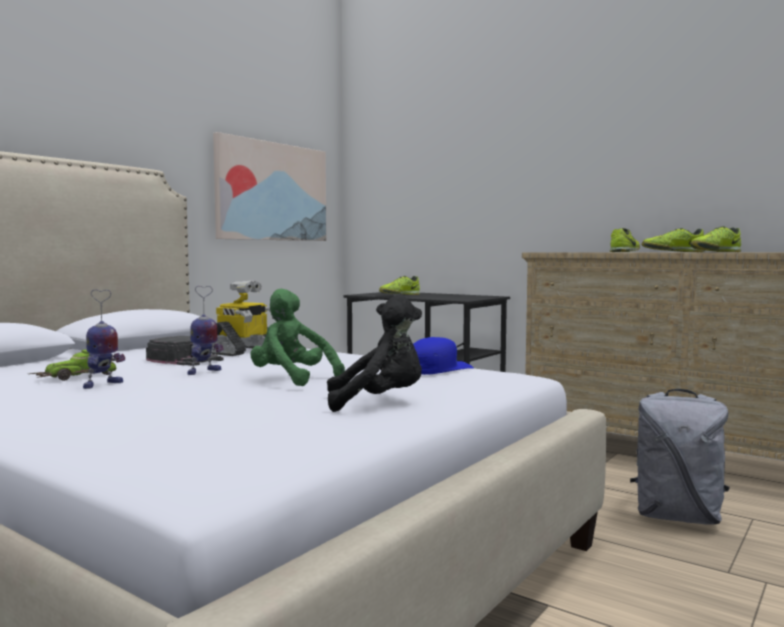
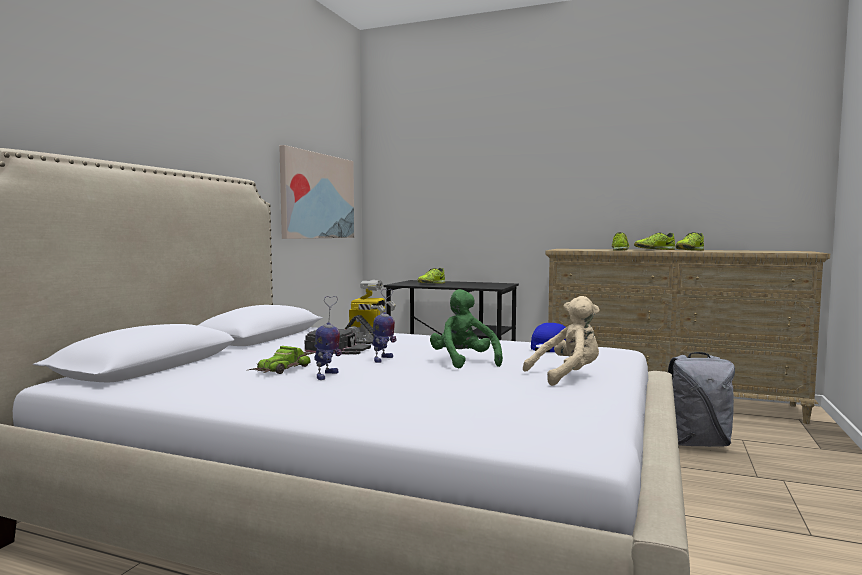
camera: 15 degrees left, 0 degrees up
(292, 380) = (463, 362): green plush toy -> green plush toy turned 45 degrees clockwise
(379, 402) = (567, 376): black plush toy -> beige plush toy

